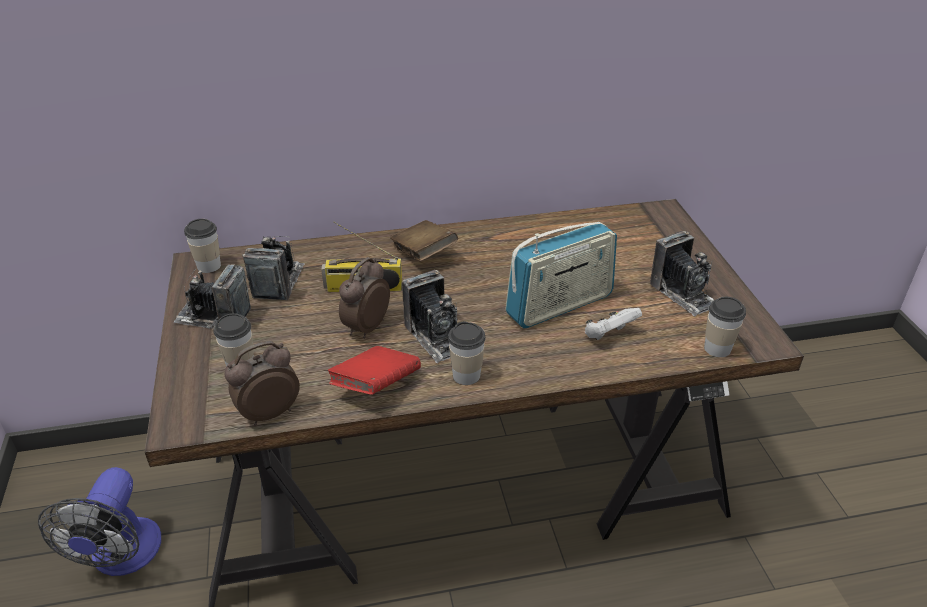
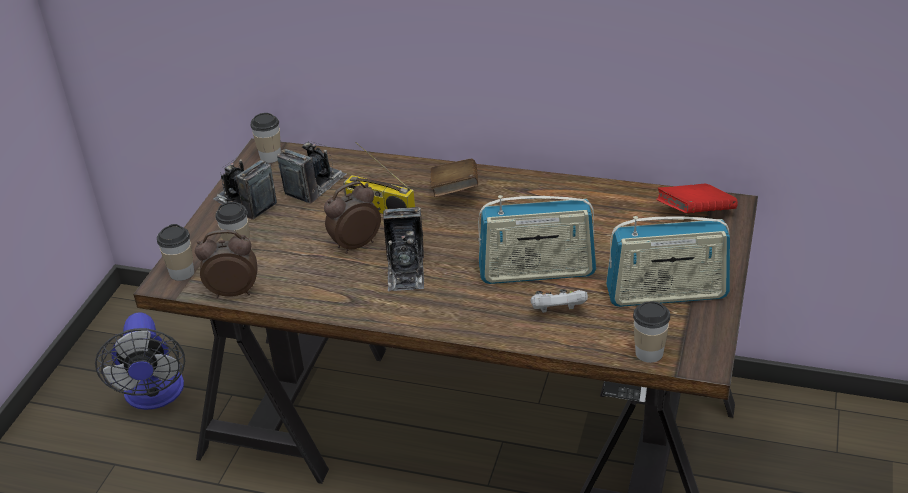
camera: 30 degrees right, 0 degrees up
(122, 558) = (154, 396): fan -> fan turned 45 degrees counterclockwise
(376, 386) = (327, 295): red book -> red book (695, 214)
(466, 375) = (404, 309): cup -> cup (182, 273)
(683, 294) = (667, 294): camera -> radio

